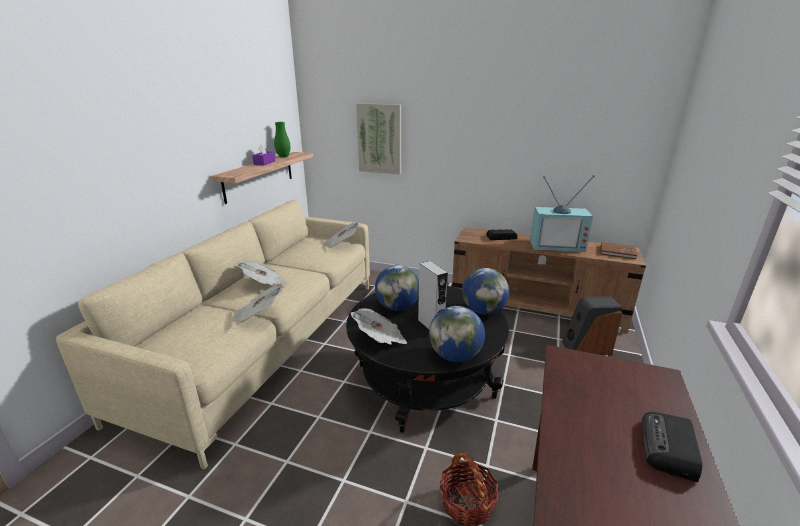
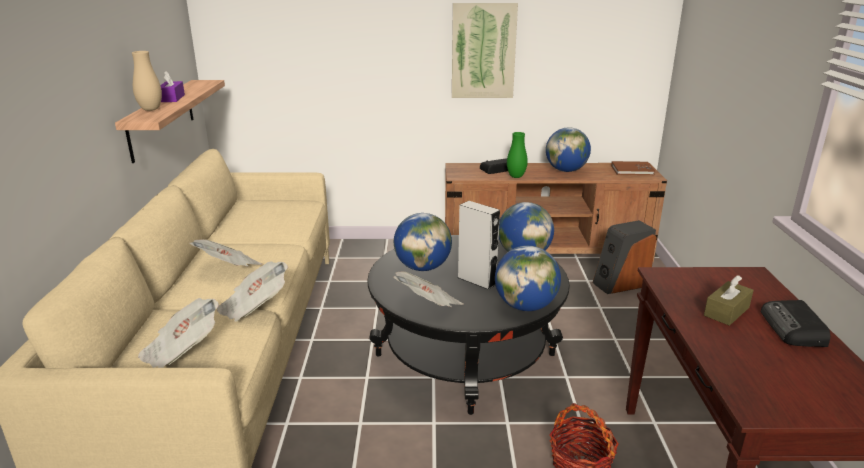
camera: 20 degrees left, 0 degrees up
(242, 169) = (151, 109): none -> beige vase
(283, 157) = (188, 88): green vase -> green vase (516, 176)
(341, 244) = (294, 204): newspaper -> newspaper (182, 351)
(379, 139) = (321, 54): picture -> picture (483, 51)
(557, 245) = (566, 170): television -> globe
(604, 410) = (726, 311): none -> brown tissue box

